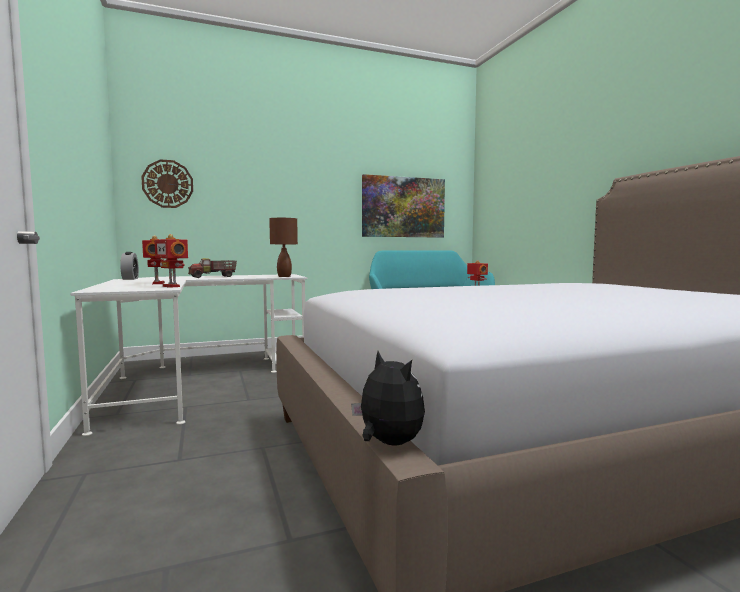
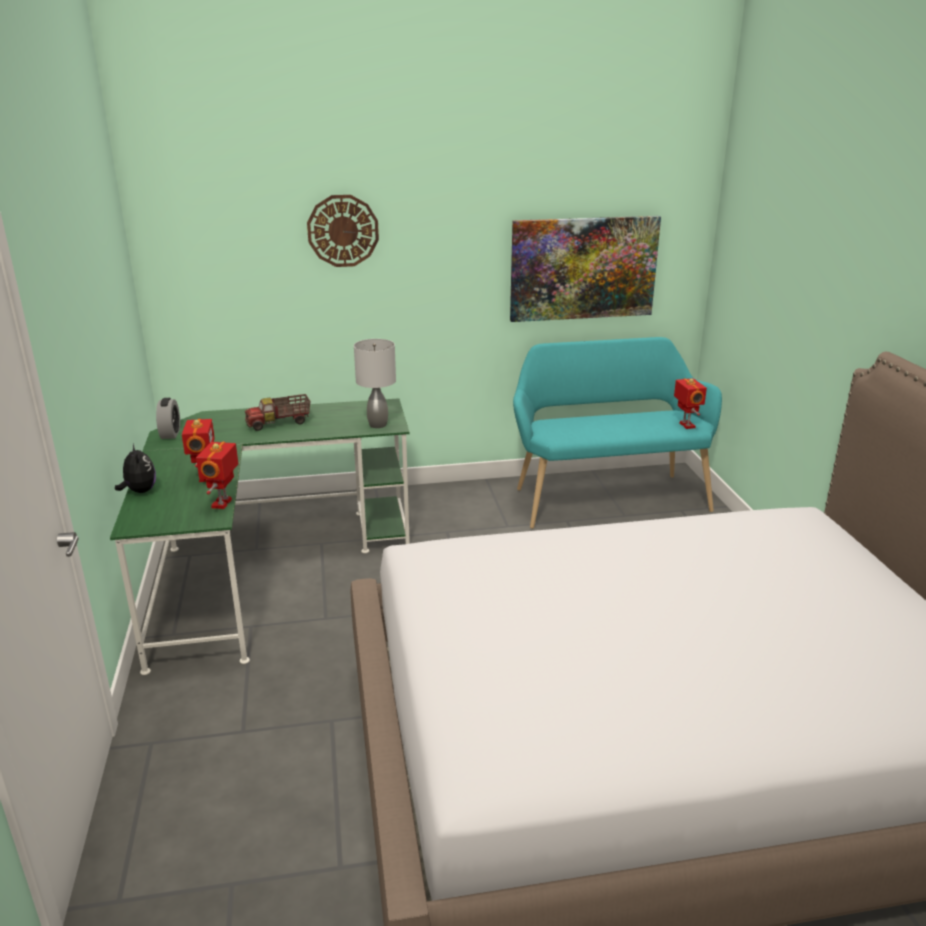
camera: 10 degrees right, 20 degrees up
(168, 184) = (208, 262): wall clock -> wall clock (343, 231)
(172, 286) = (223, 503): toy robot -> toy robot turned 45 degrees clockwise
(195, 381) = (263, 566): white desk -> green desk
(285, 276) = (378, 425): brown table lamp -> grey table lamp
(388, 443) = (397, 866): plush toy -> plush toy (139, 491)

